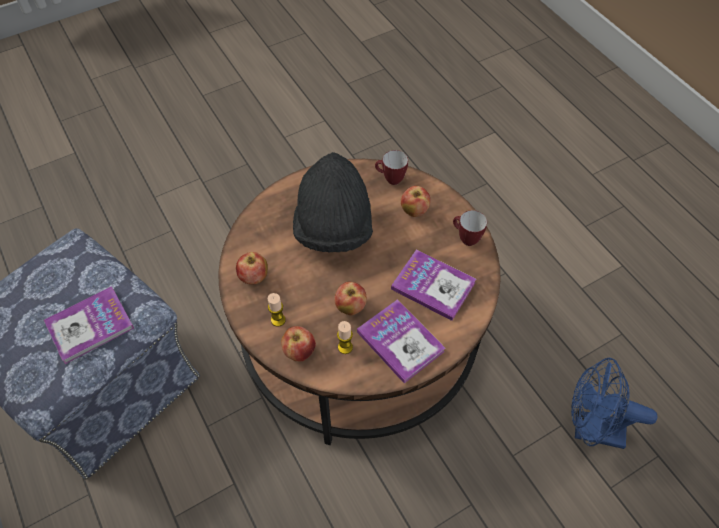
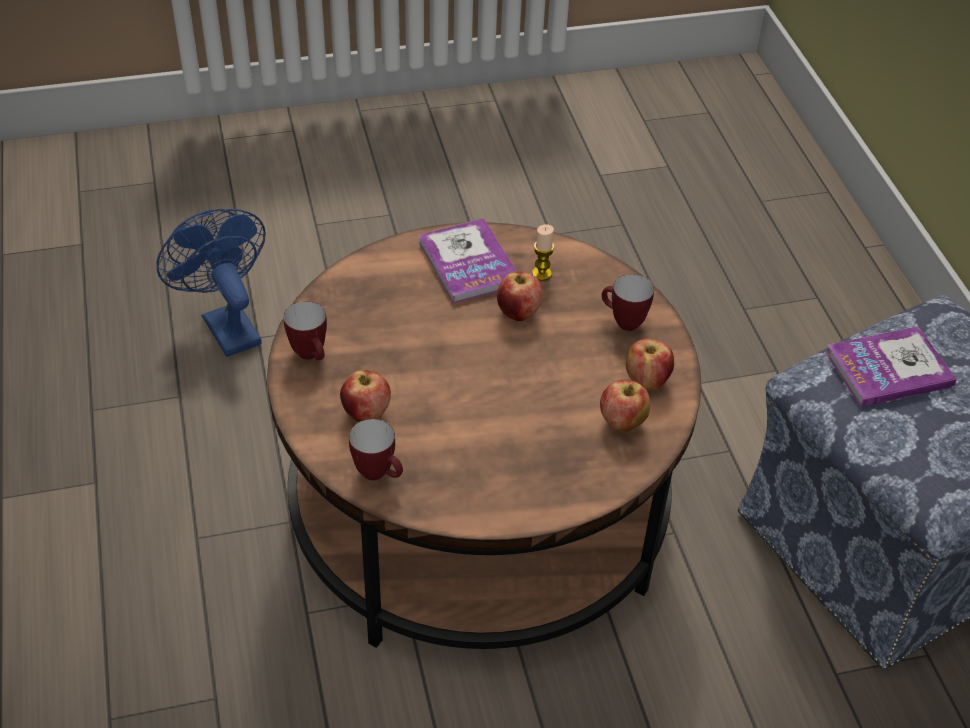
camera: 165 degrees left, 10 degrees down
(278, 320) = (622, 322): candle -> mug
(299, 351) = (602, 282): apple -> apple (622, 422)
(333, 227) = (505, 420): black hat -> none
(433, 286) = (393, 310): book -> none
(590, 429) = (226, 325): blue fan -> blue fan turned 150 degrees counterclockwise

